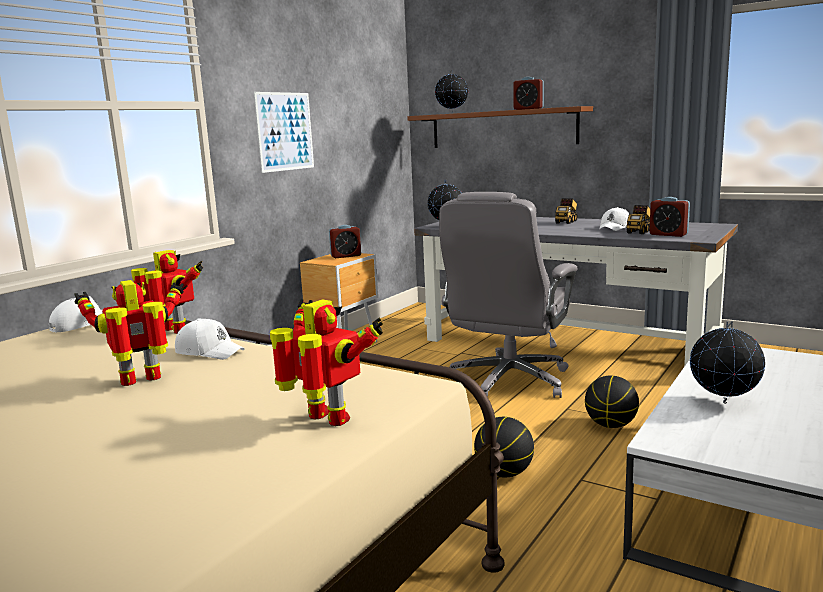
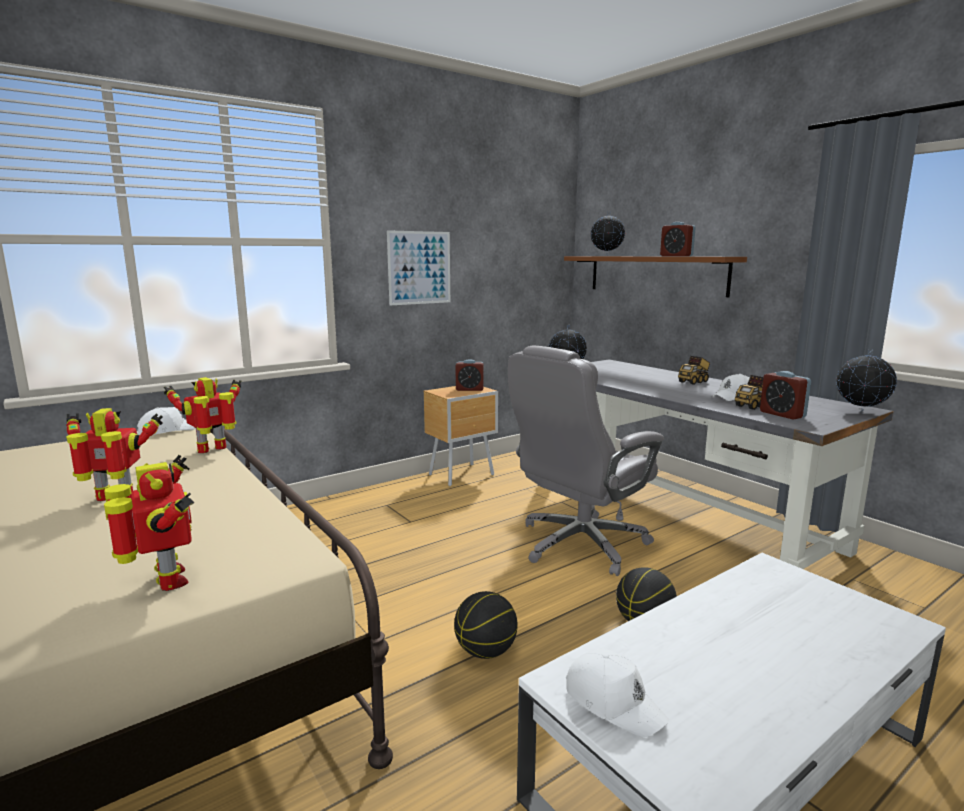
camera: 20 degrees right, 0 degrees up
(174, 331) = (213, 450): toy robot -> toy robot turned 105 degrees counterclockwise
(209, 351) = (204, 477): white cap -> white cap (613, 701)
(723, 403) = (693, 648): globe -> globe (860, 412)

